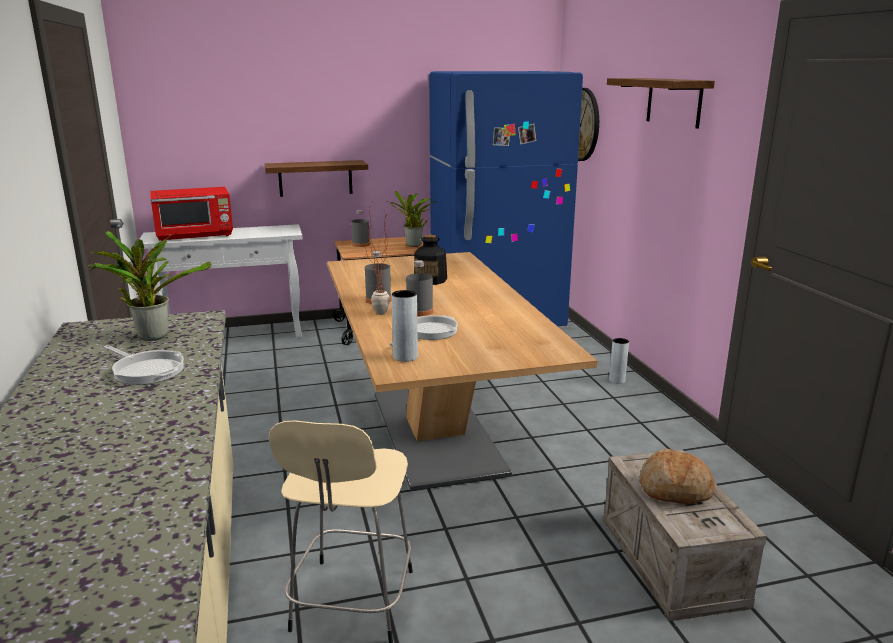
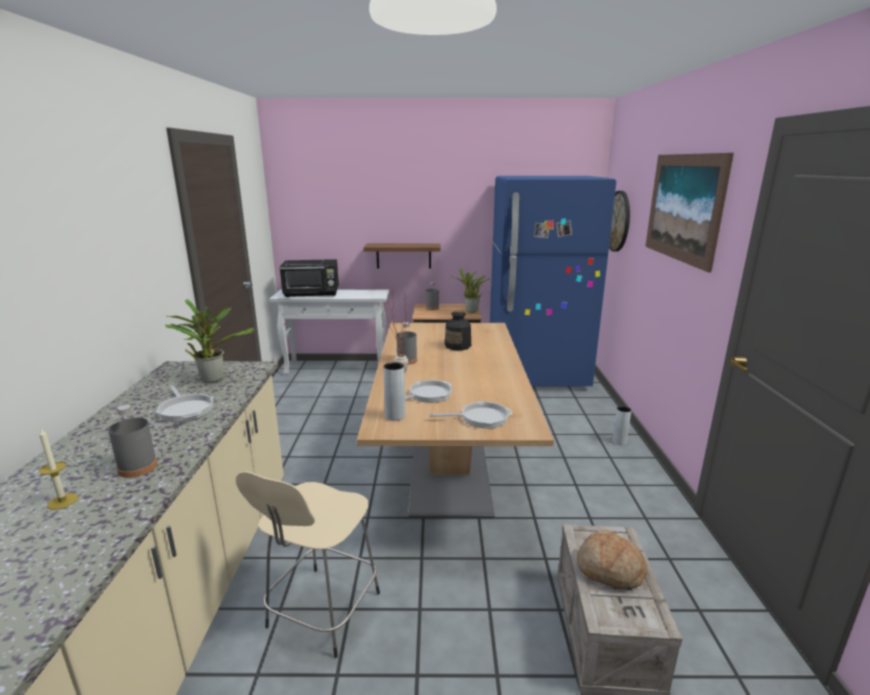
camera: 15 degrees right, 0 degrees up
(70, 478) = (62, 501): none -> candle
(195, 235) = (312, 294): red microwave -> black microwave
(419, 312) = (432, 374): grey bottle -> grey bottle (138, 467)
(505, 348) = (480, 418): none -> frying pan
(674, 102) = (683, 207): shelf -> picture

